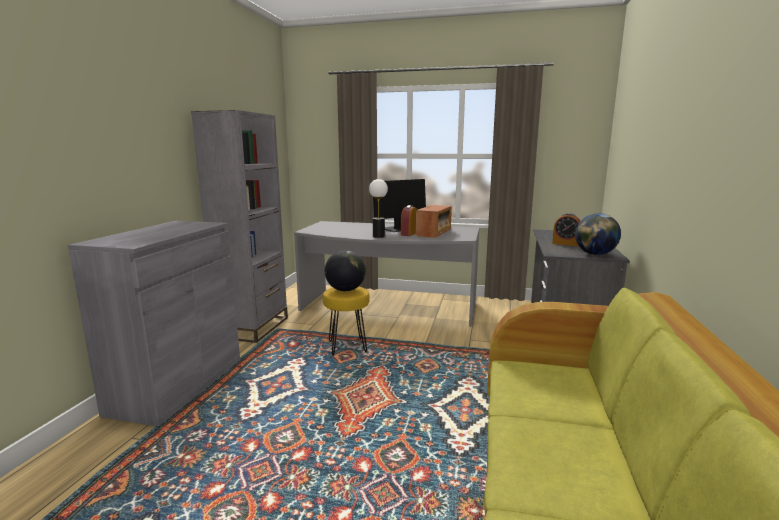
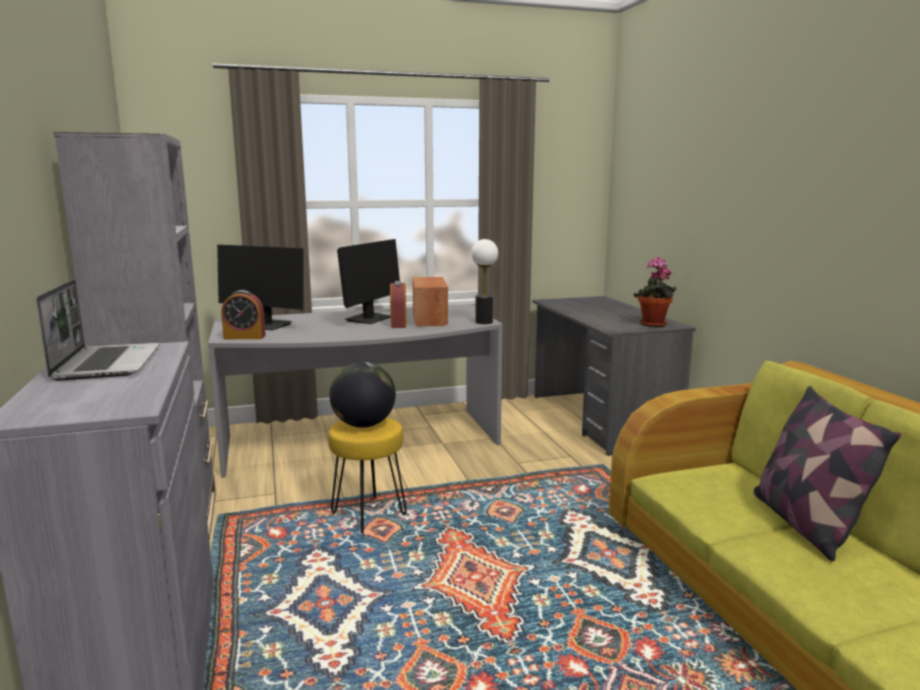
camera: 30 degrees left, 0 degrees up
(172, 227) = (107, 363): none -> laptop
(337, 227) = (265, 325): none -> monitor
(378, 236) = (363, 333): table lamp -> table lamp (483, 322)
(566, 244) = (602, 315): alarm clock -> alarm clock (244, 337)
(587, 425) = (805, 524): none -> pillow
(595, 254) = (653, 325): globe -> potted plant

